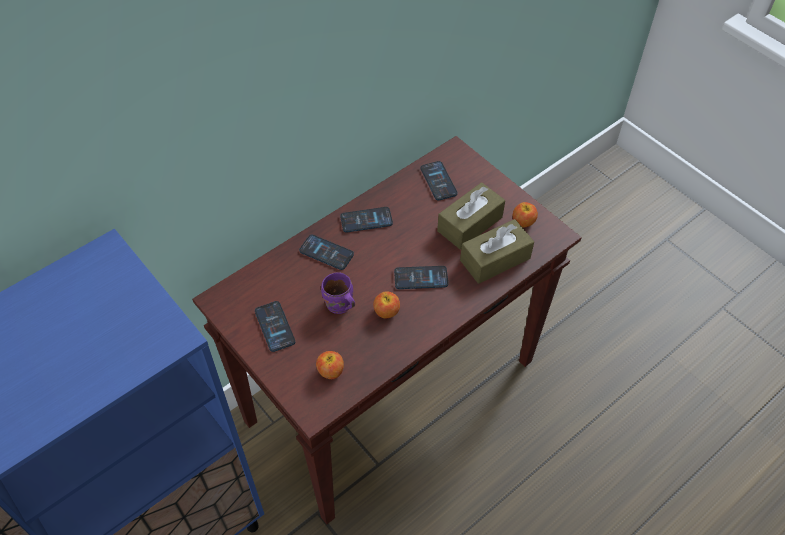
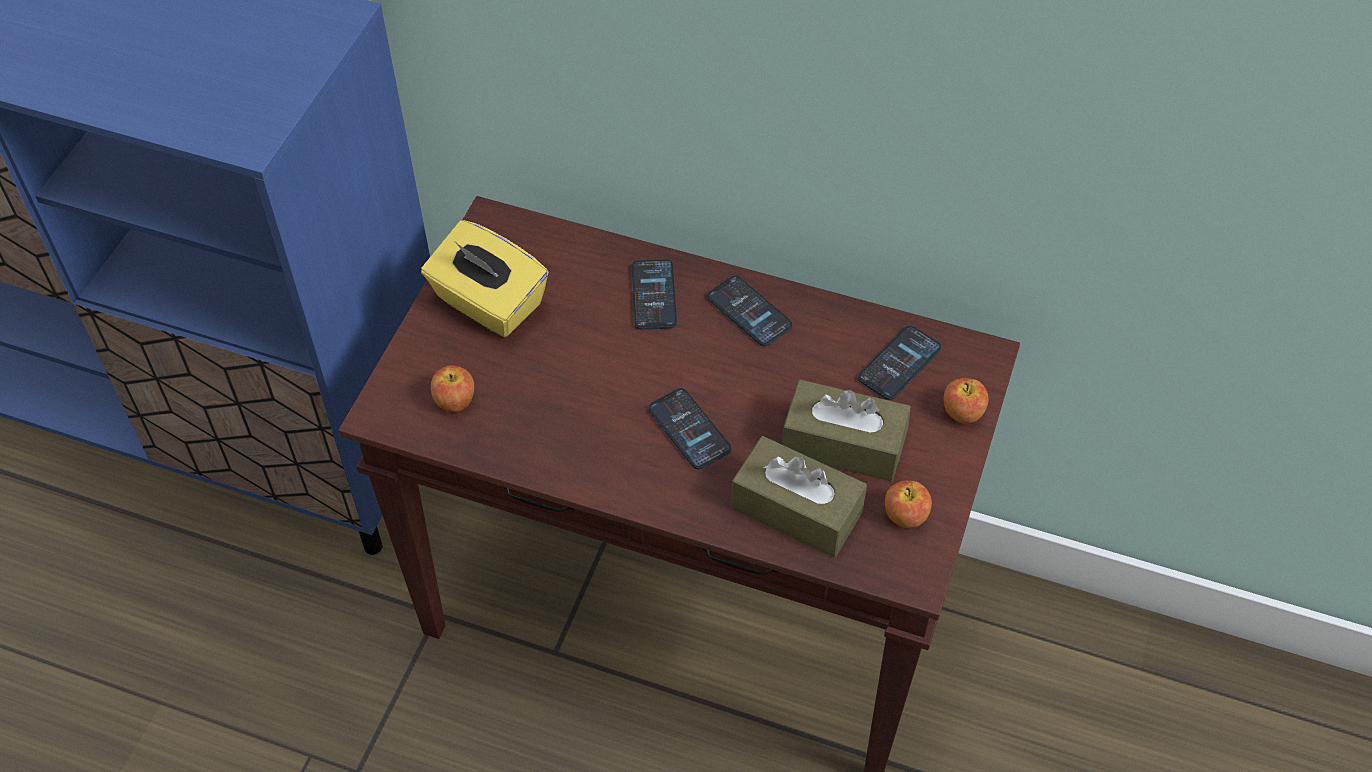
camera: 60 degrees right, 0 degrees up
(275, 326) = (488, 303): phone -> yellow tissue box
(339, 306) = (569, 356): purple mug -> none
(386, 312) = (598, 416): apple -> apple (962, 412)

